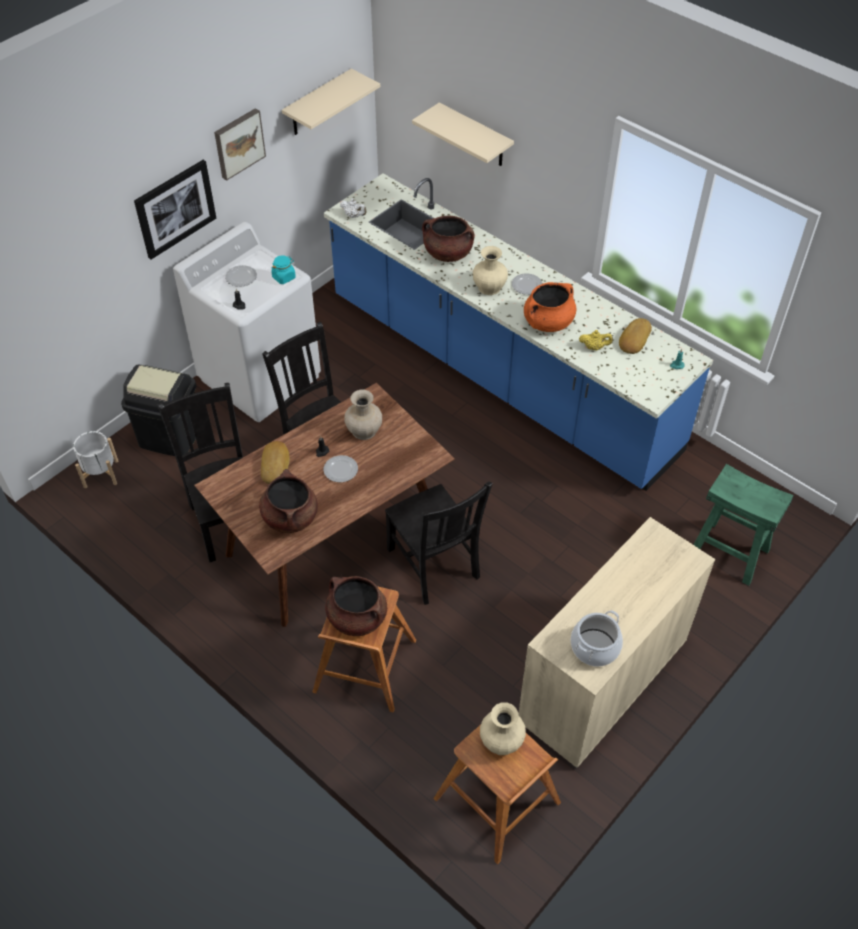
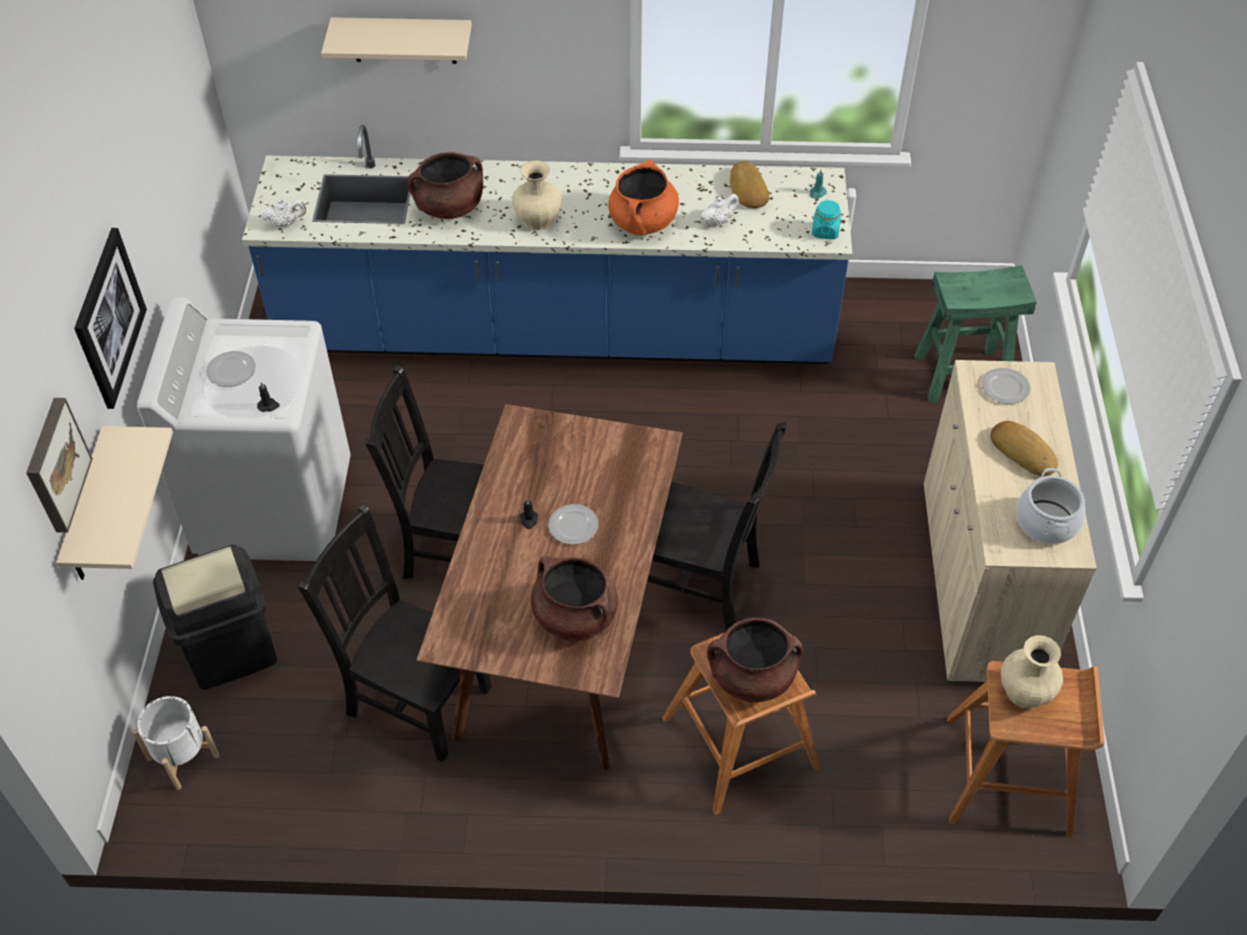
camera: 40 degrees left, 0 degrees up
(238, 143) = (131, 185): picture -> picture (55, 465)
(275, 464) = (490, 570): bread -> bread (1023, 451)
(284, 277) = (288, 340): turquoise jar -> turquoise jar (825, 231)
(318, 104) = (173, 90): beige shelf -> beige shelf (88, 510)
(363, 430) = (550, 465): beige vase -> none
(526, 285) = (576, 195): plate -> plate (1004, 388)
(594, 347) = (718, 221): yellow teapot -> white teapot

